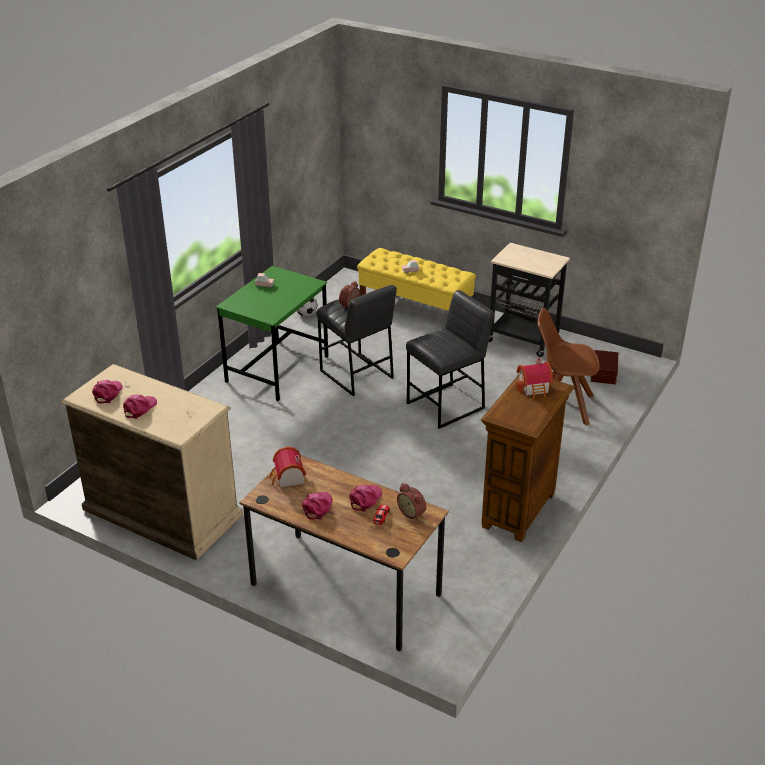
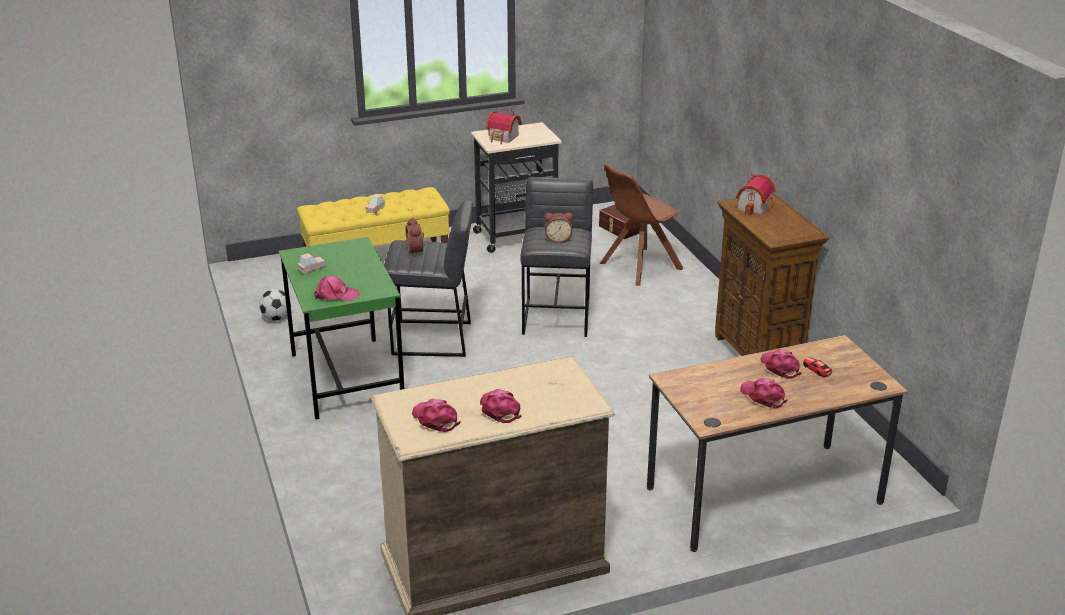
camera: 50 degrees left, 5 degrees down
(245, 306) = (336, 295): none -> pink cap
(287, 478) = (694, 394): toy house -> toy house (503, 138)
(412, 513) = (829, 352): alarm clock -> alarm clock (558, 239)

